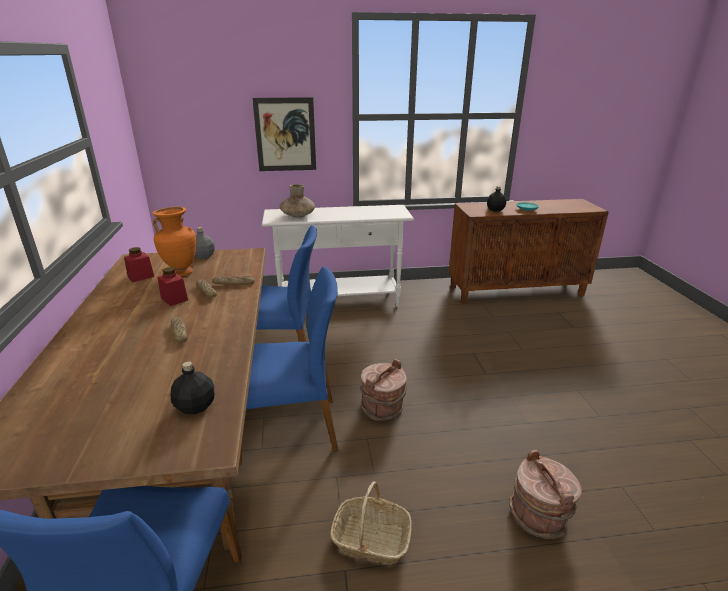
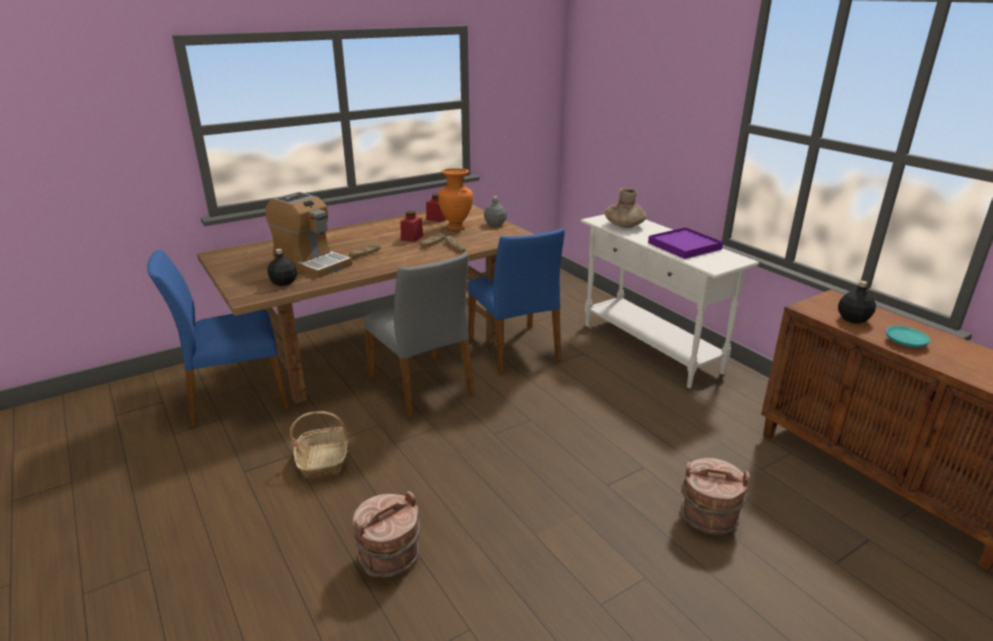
camera: 65 degrees right, 0 degrees up
(153, 375) = (311, 262): none -> coffee machine
(285, 135) = (670, 133): picture -> none
(290, 428) = (422, 386): blue chair -> grey chair
(359, 212) = (684, 246): none -> purple tray
(382, 408) = (483, 426): brown bucket -> brown bucket (708, 517)

